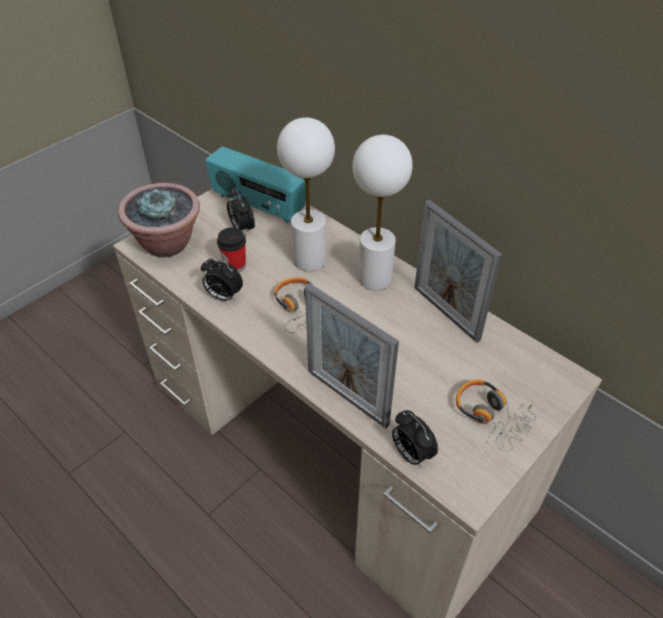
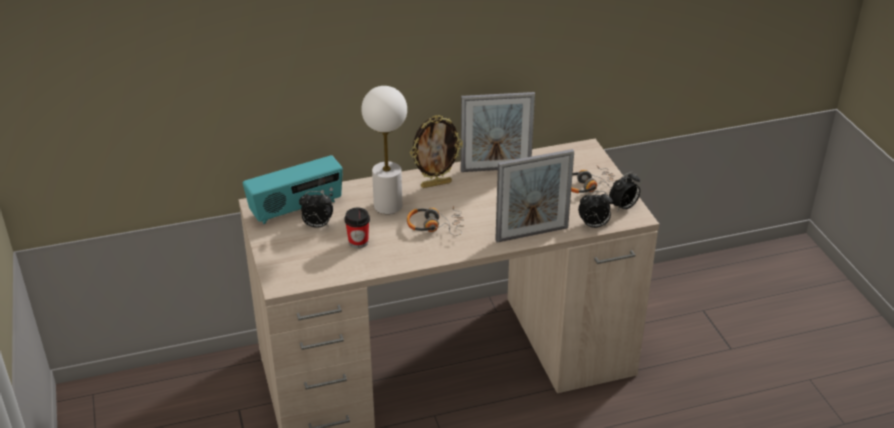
camera: 60 degrees left, 10 degrees down
(167, 243) = (295, 268): potted plant -> none
(223, 296) = (388, 257): alarm clock -> alarm clock (623, 207)
(375, 278) = (436, 184): white table lamp -> picture frame

